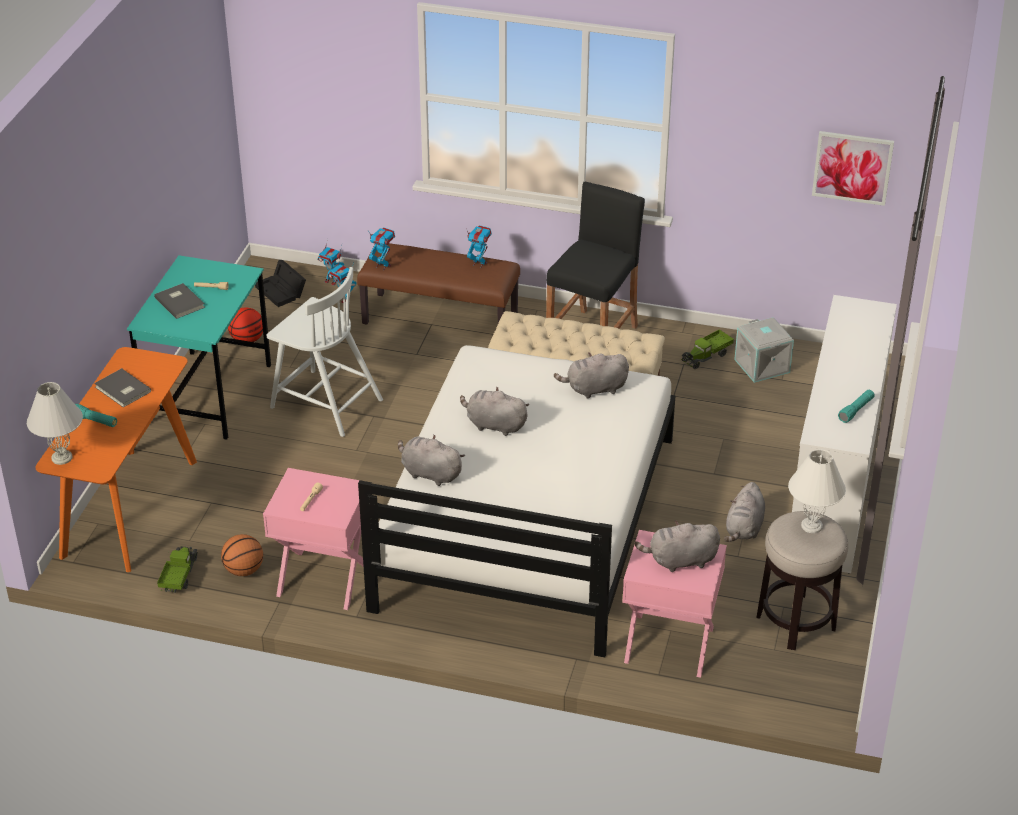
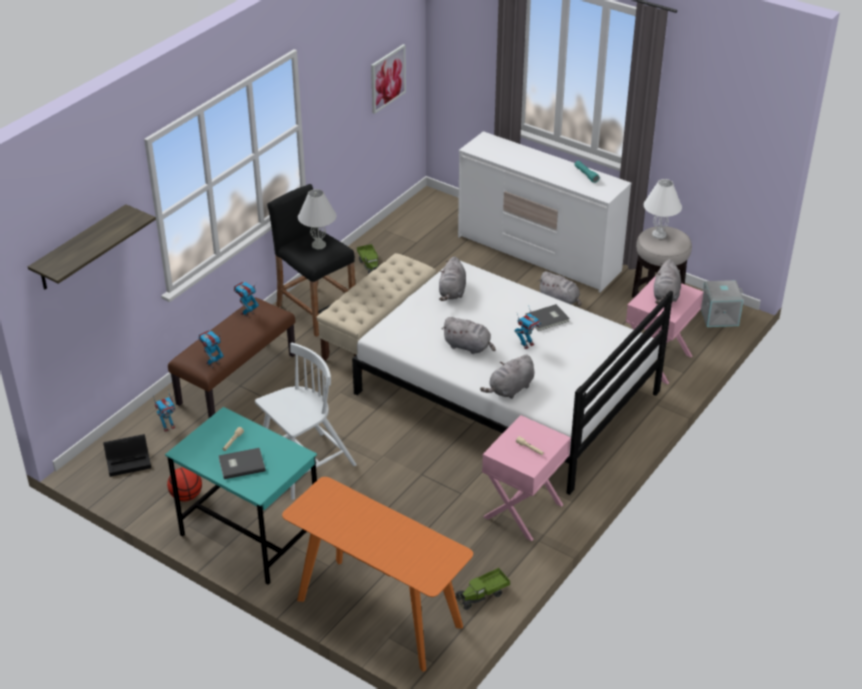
camera: 70 degrees left, 0 degrees up
(61, 458) = (426, 576): white table lamp -> white table lamp (318, 245)
(94, 421) = (384, 547): turquoise flashlight -> none
(122, 390) = (348, 523): grey book -> grey book (548, 319)
(179, 576) = (482, 595): toy truck -> toy truck turned 60 degrees counterclockwise
(243, 570) = (493, 554): basketball -> none
(313, 60) = (80, 248): none -> shelf
(332, 281) = (137, 428): toy robot -> toy robot (526, 344)
(494, 425) = (468, 347): grey plush toy -> grey plush toy turned 105 degrees counterclockwise
(763, 366) = (396, 246): grey storage box -> grey storage box (719, 316)

